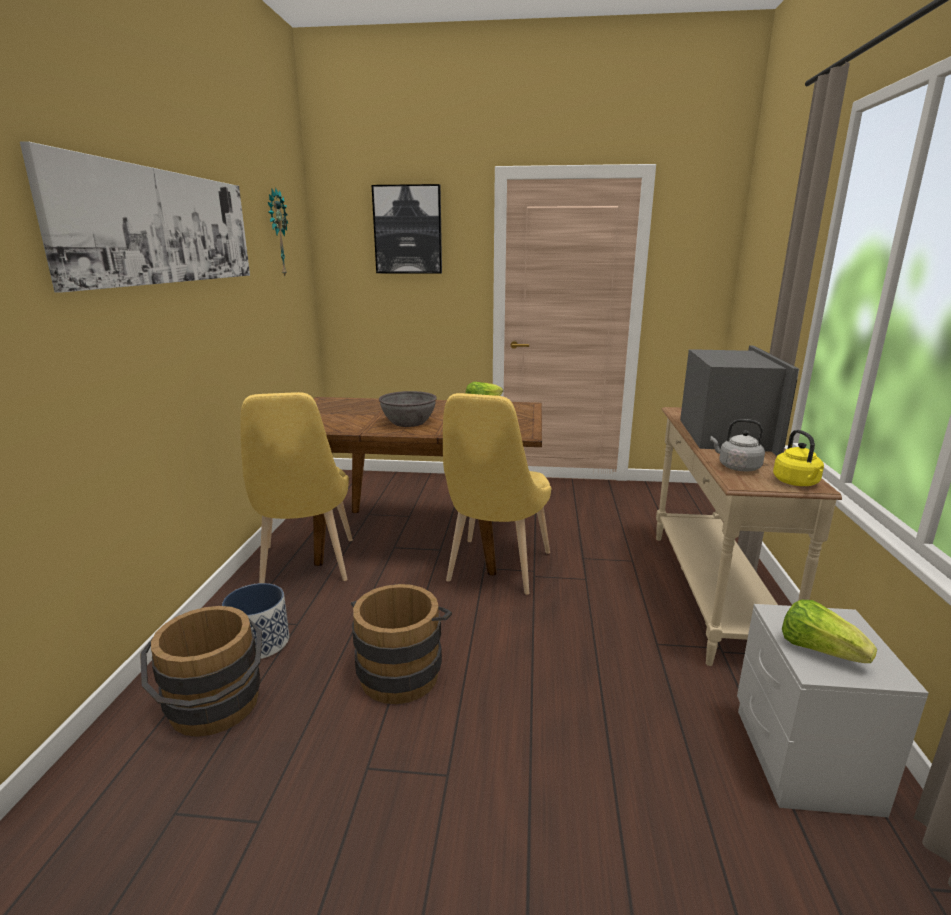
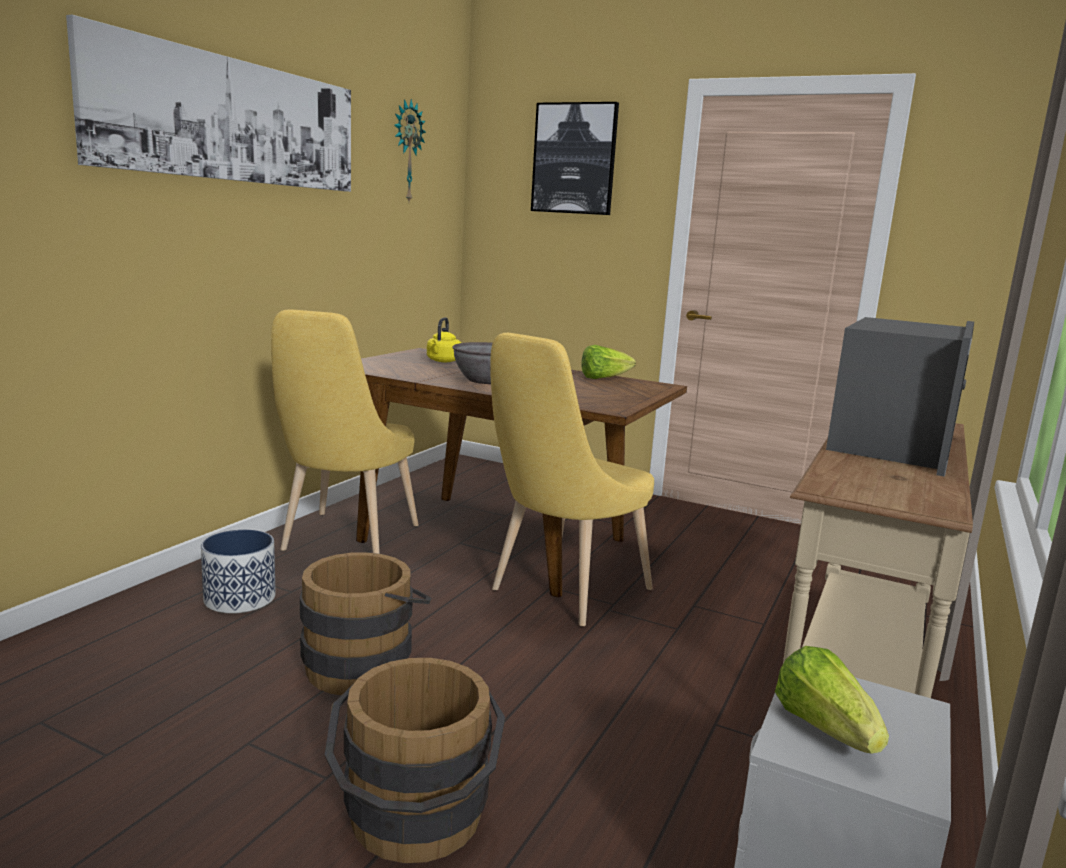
camera: 20 degrees right, 5 degrees down
(214, 710) = (147, 647): brown bucket -> brown bucket (414, 824)
(736, 467) = (848, 474): grey kettle -> none
(797, 483) = (917, 502): yellow kettle -> yellow kettle (443, 361)

